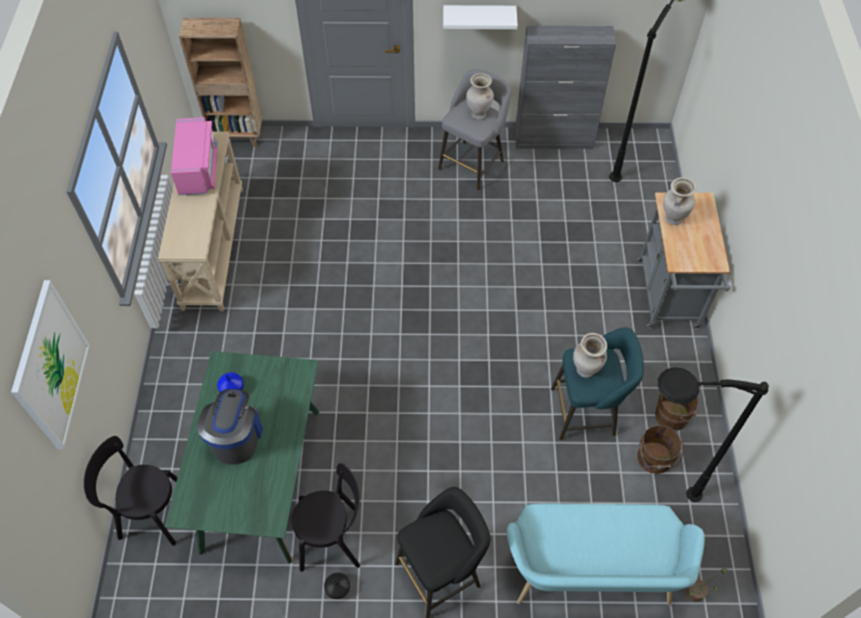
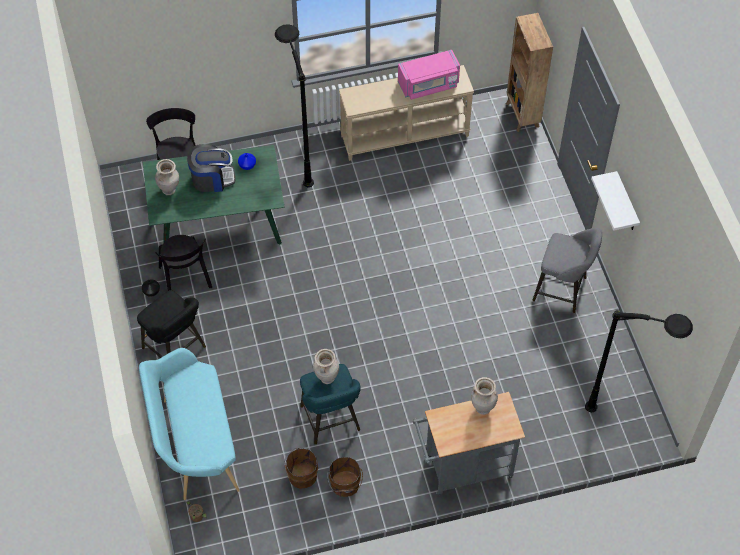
camera: 75 degrees right, 0 degrees up
(51, 366) = (188, 45): picture -> none
(479, 114) = (569, 256): beige vase -> beige vase (169, 190)
(554, 140) = (618, 349): grey cabinet -> none
(644, 496) = (267, 472): black floor lamp -> black floor lamp (298, 156)

